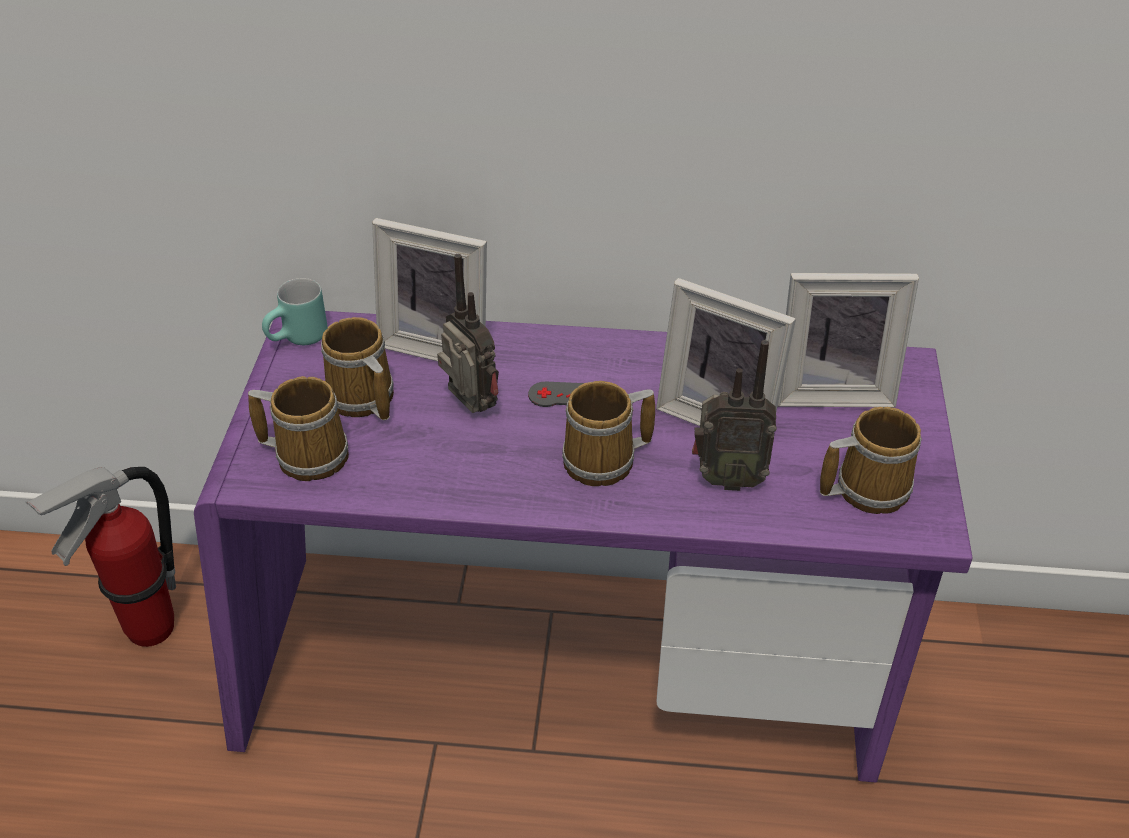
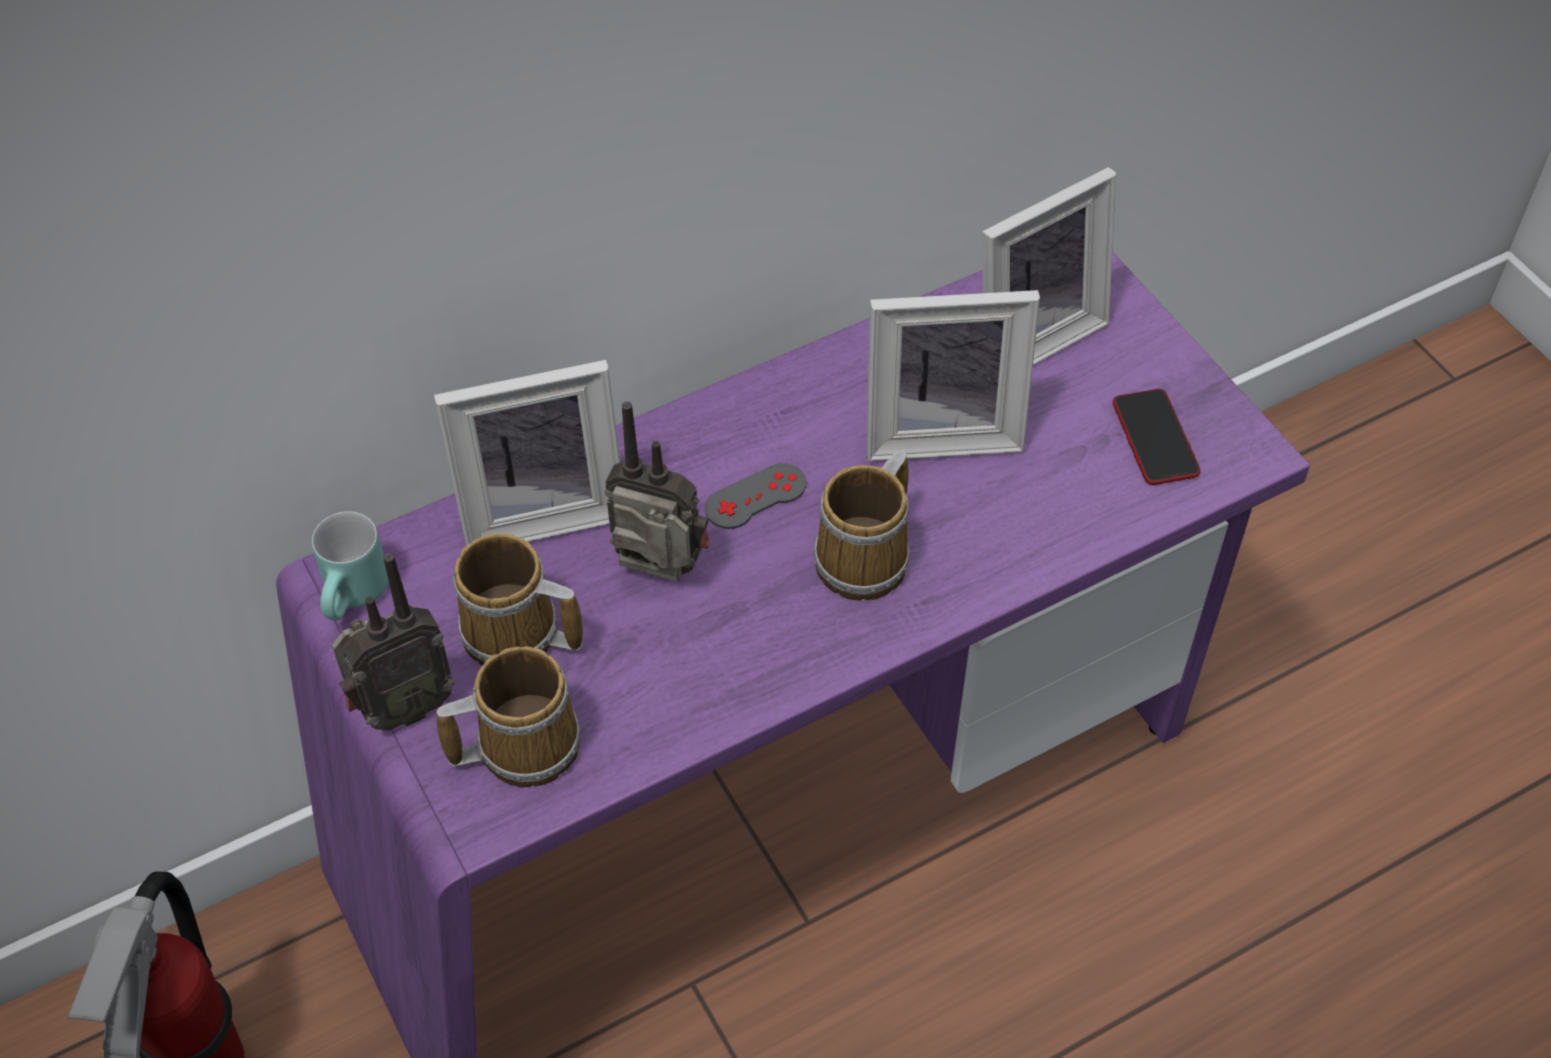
camera: 35 degrees left, 10 degrees up
(727, 478) = (1012, 506): radio -> radio (401, 708)
(866, 487) = (1155, 438): mug -> phone

